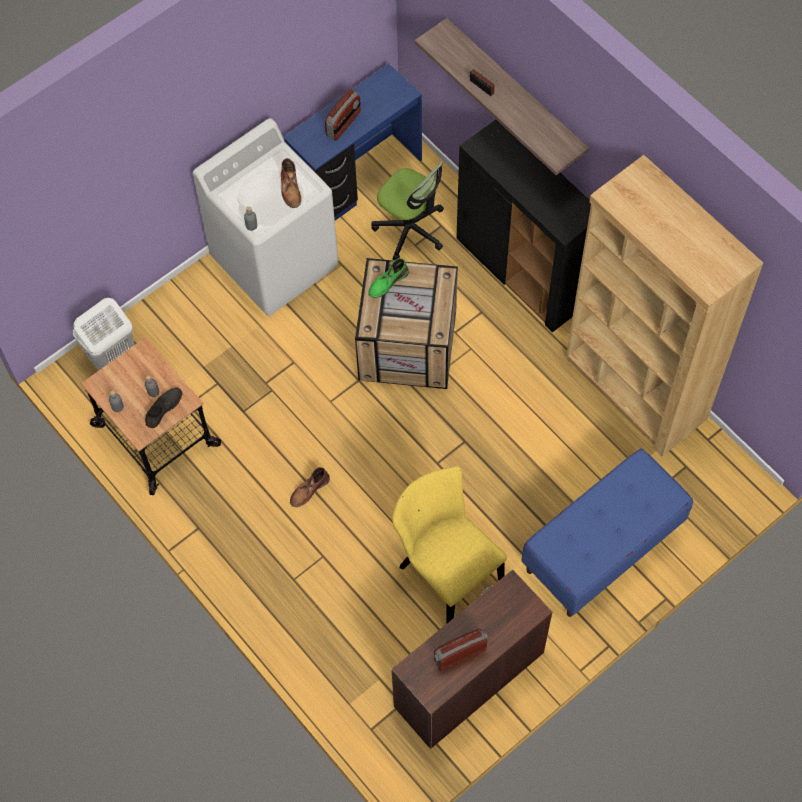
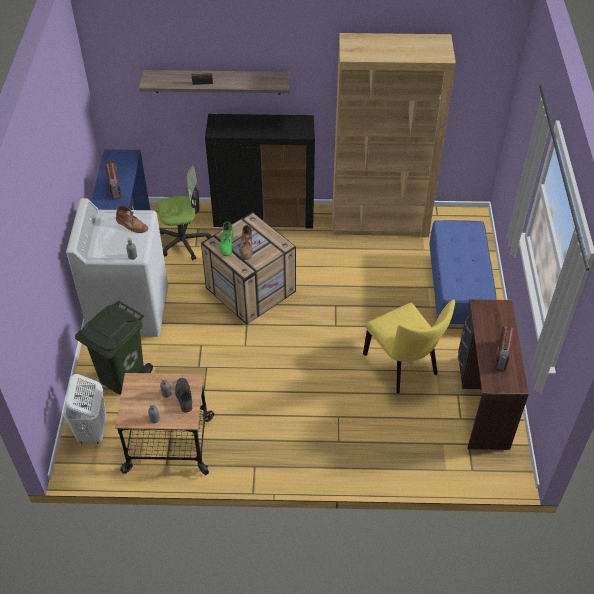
camera: 50 degrees left, 15 degrees down
(193, 327) = (121, 375): none -> green trash can
(309, 490) = (289, 394): brown boot -> brown boot (246, 247)
(445, 569) = (404, 366): yellow chair -> yellow chair turned 120 degrees counterclockwise

